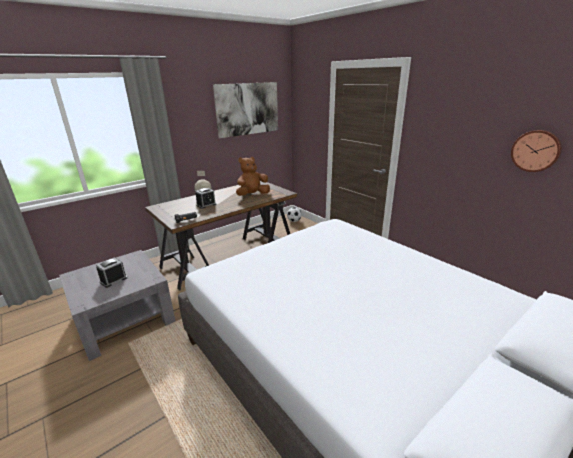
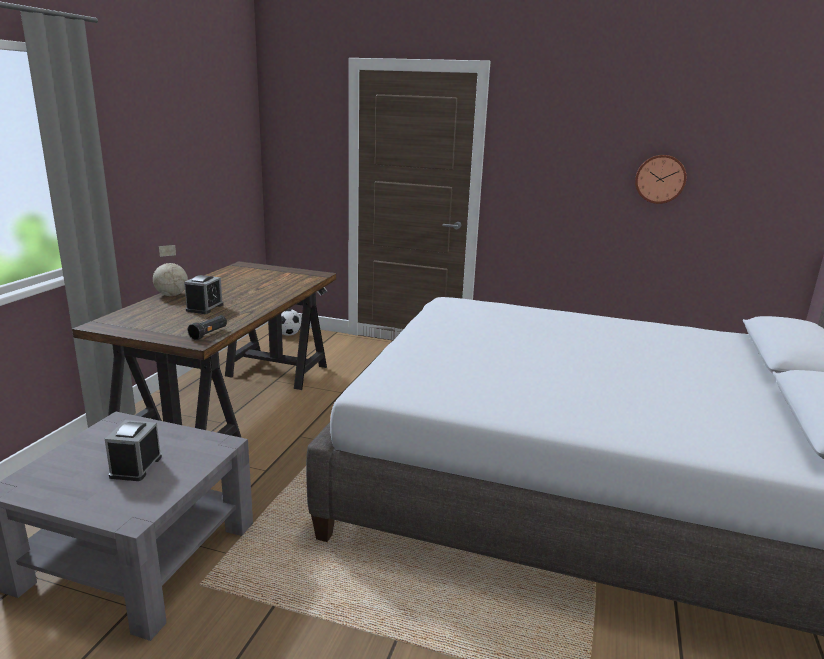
camera: 35 degrees left, 5 degrees down
(248, 109) = (206, 131): picture -> none
(252, 195) = (266, 283): brown plush toy -> none

